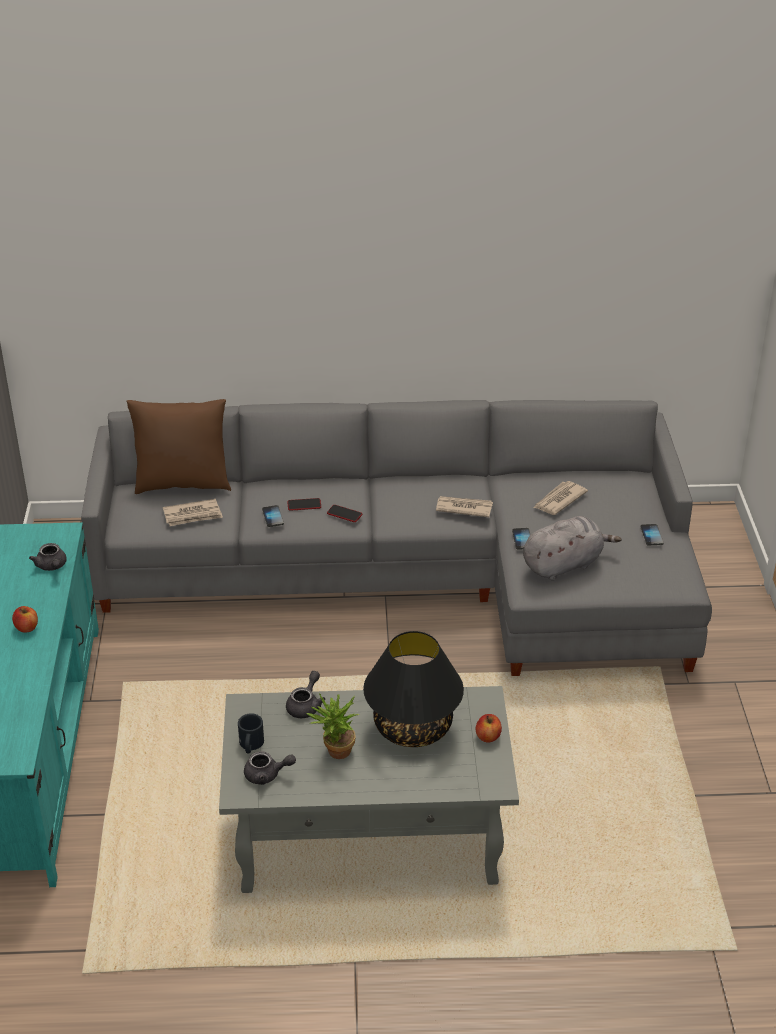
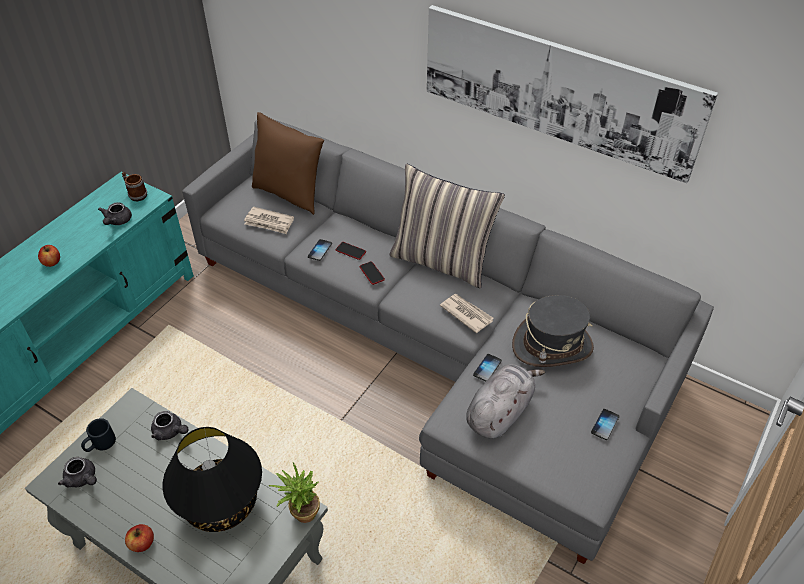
camera: 35 degrees right, 10 degrees up
(41, 537) = (136, 194): none -> mug
(306, 705) = (170, 432): grey teapot -> grey teapot turned 60 degrees clockwise
(335, 753) = (145, 490): potted plant -> potted plant (300, 513)
(397, 478) = (442, 261): none -> pillow
(469, 259) = (557, 90): none -> picture
(488, 737) = (267, 551): apple -> apple (142, 543)
(559, 500) = (552, 346): newspaper -> grey hat
(564, 564) = (500, 412): grey plush toy -> grey plush toy turned 60 degrees counterclockwise

